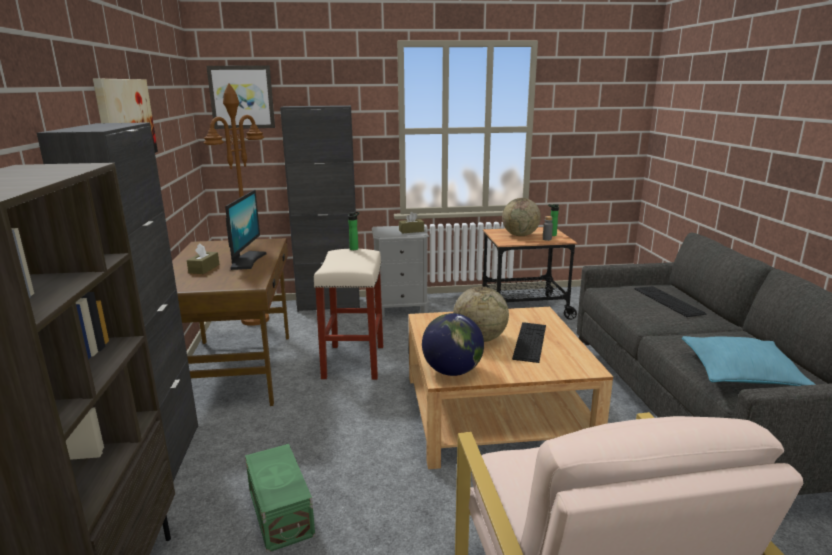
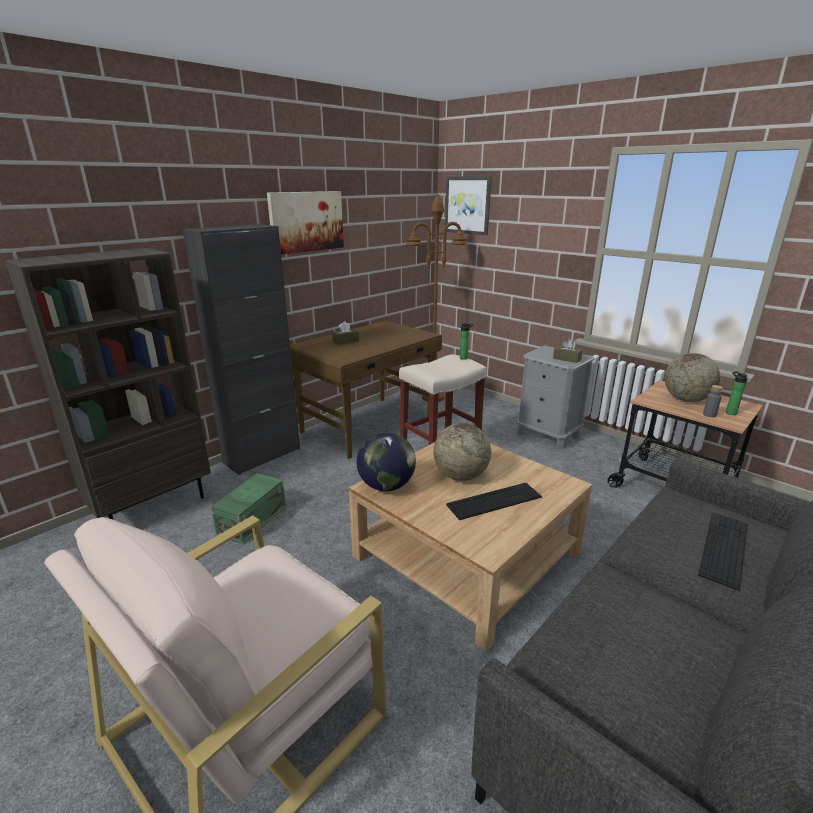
camera: 50 degrees right, 5 degrees up
(246, 261) = (377, 343): monitor -> none
(329, 304) = (499, 407): black cabinet -> none
(741, 373) = (594, 663): turquoise pillow -> none

